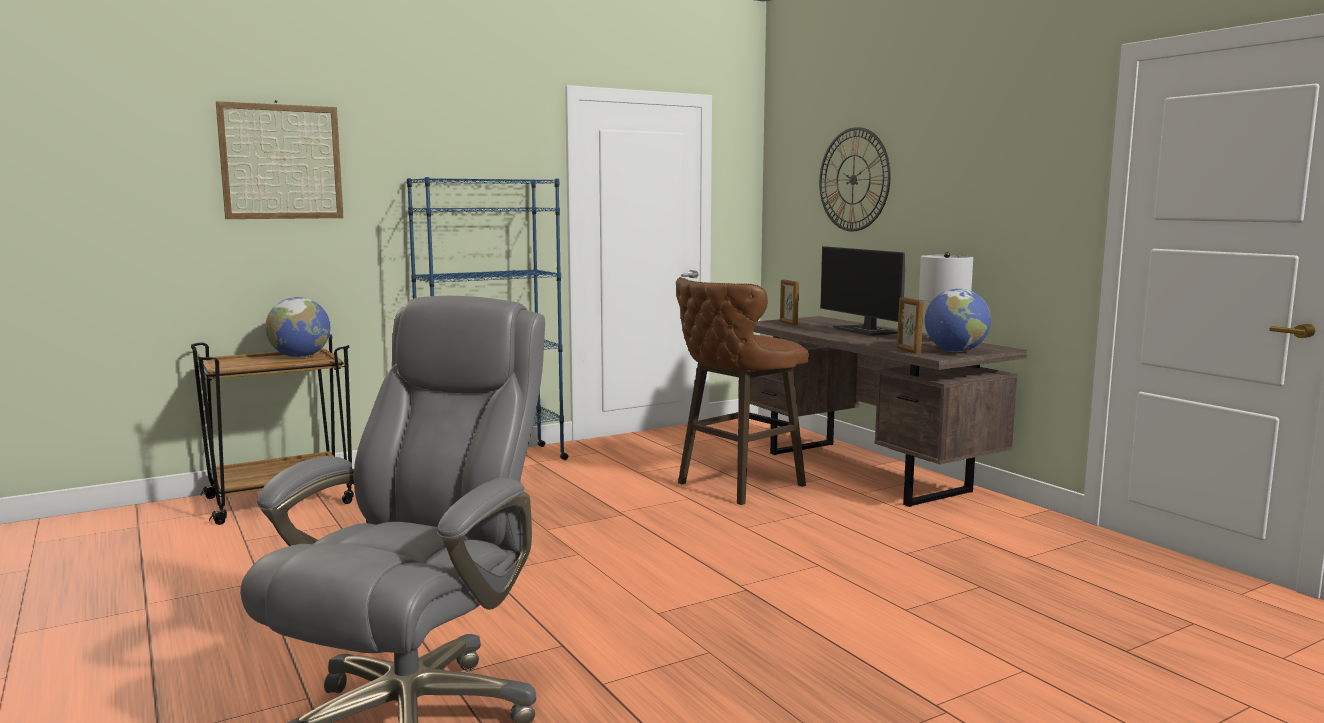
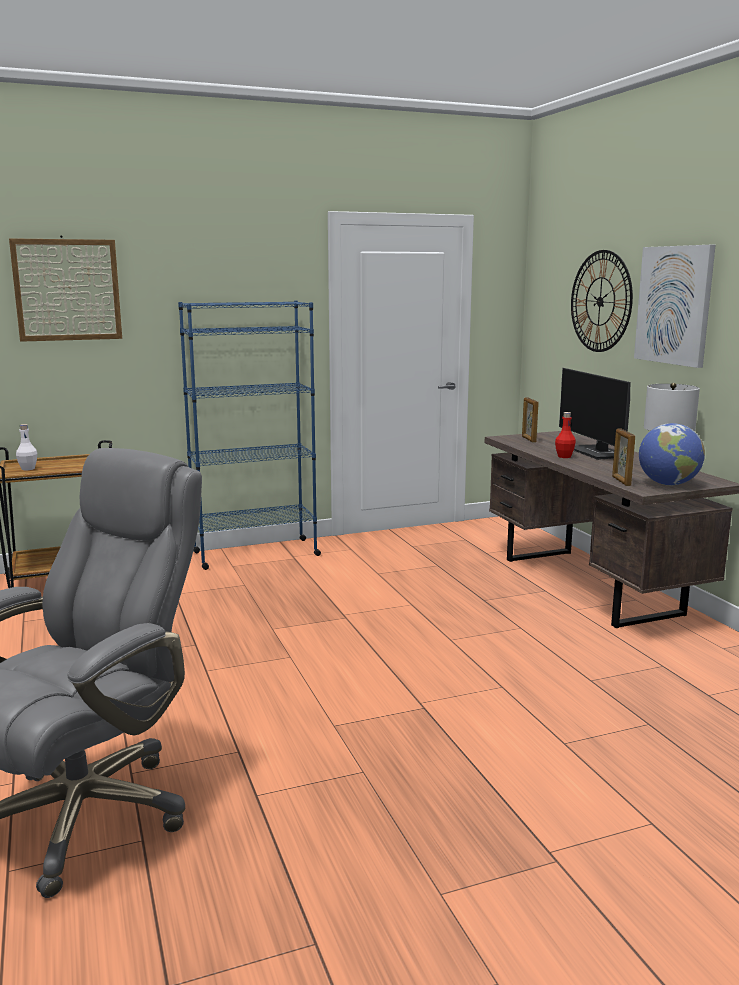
camera: 10 degrees right, 5 degrees up
(239, 364) = (28, 469): none -> white bottle
(300, 357) = (81, 462): globe -> none
(737, 485) = (461, 593): brown stool -> none
(836, 335) = (564, 456): none -> red bottle
(938, 177) = (674, 305): none -> picture

